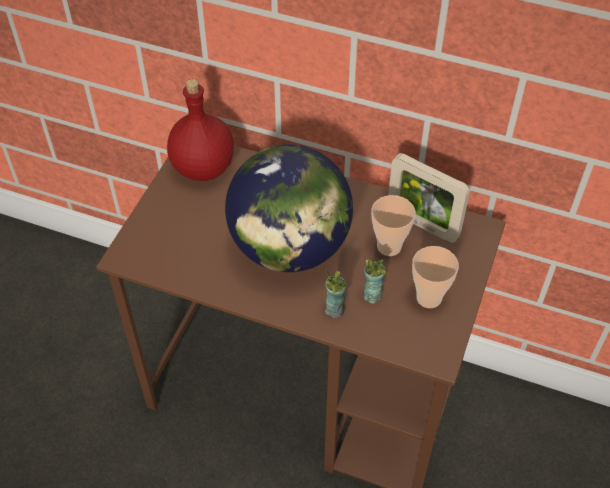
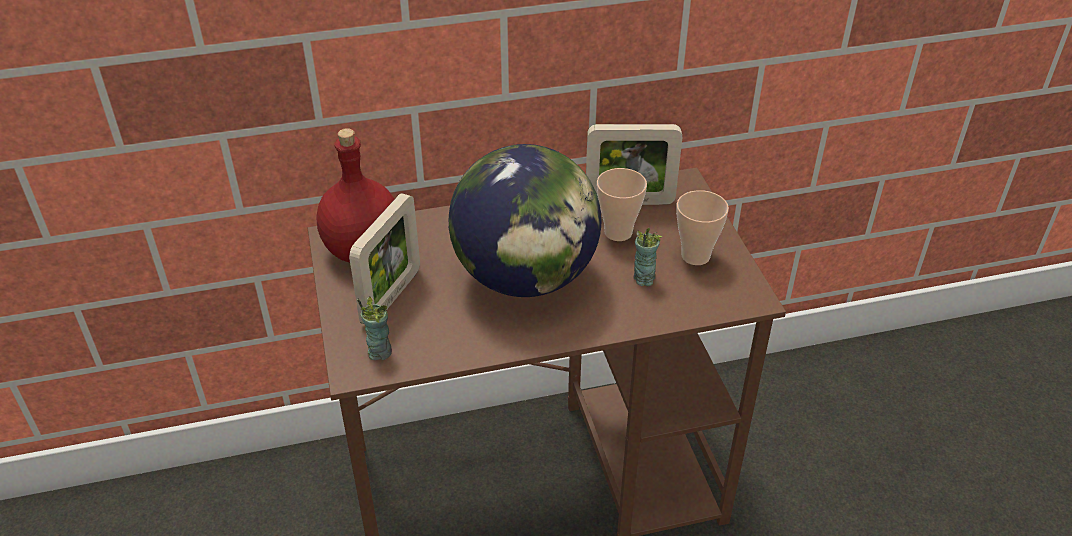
camera: 35 degrees left, 10 degrees down
(190, 214) = (391, 297): none -> picture frame
(335, 309) = (622, 307): cup -> cup (379, 351)

